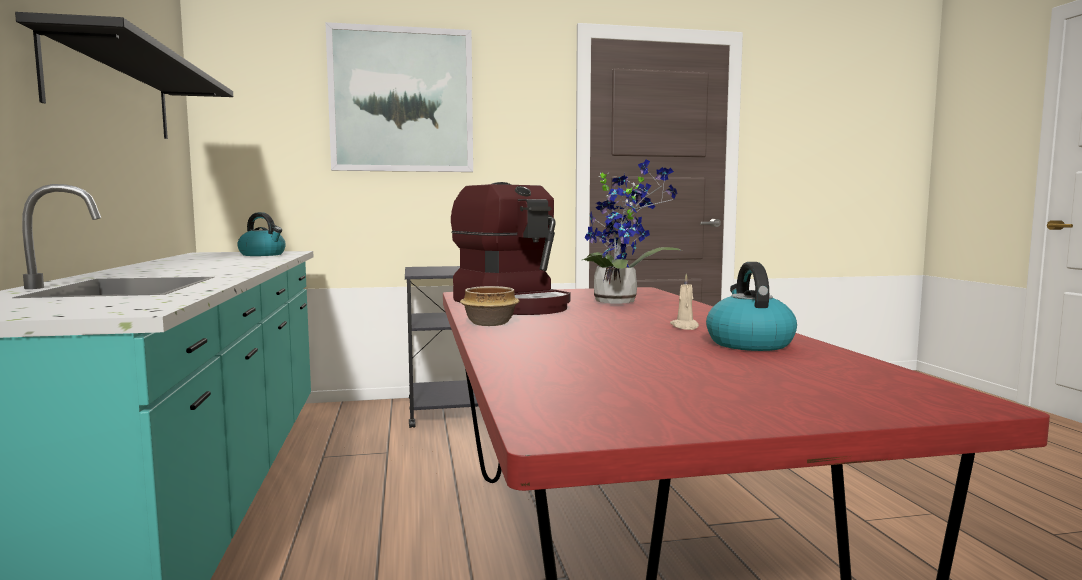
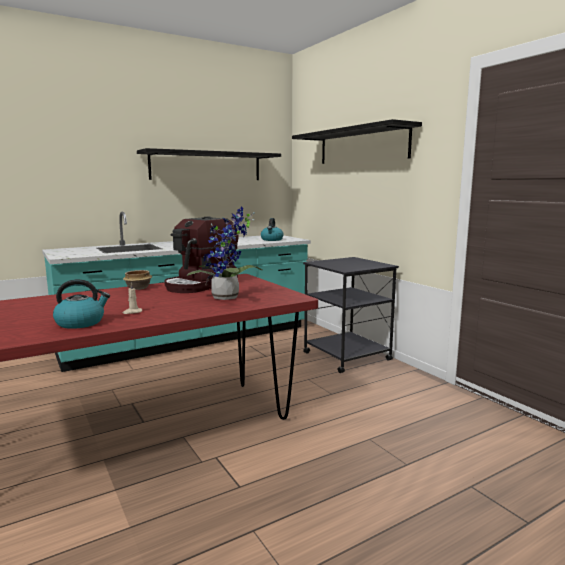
camera: 70 degrees right, 5 degrees up
(401, 100) = (362, 146): picture -> black shelf

